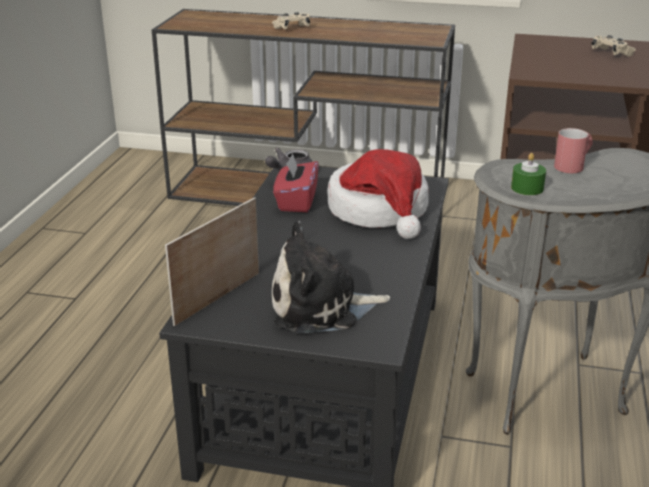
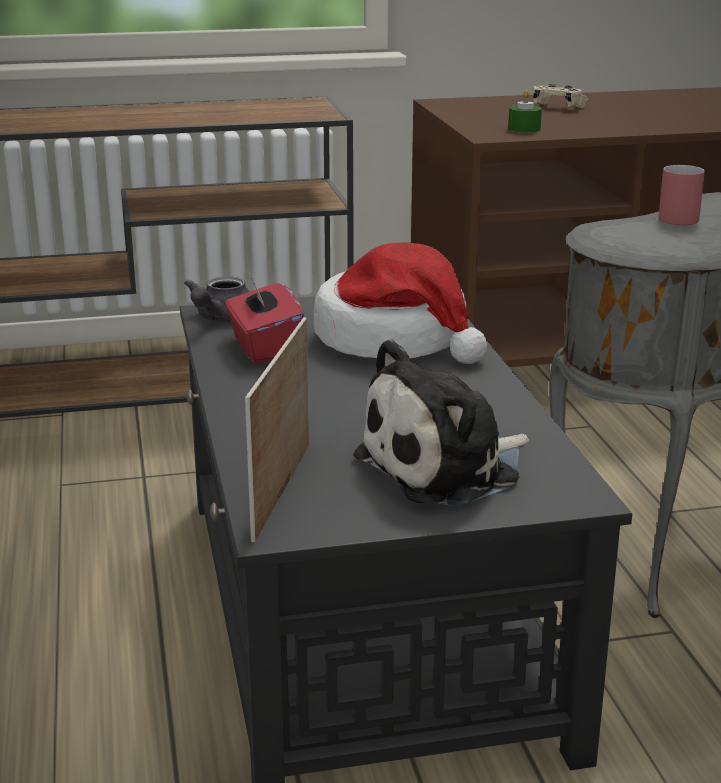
camera: 25 degrees left, 5 degrees down
(292, 28) = (101, 119): beige game controller -> none
(527, 188) = (661, 247): green candle -> green candle (524, 129)

